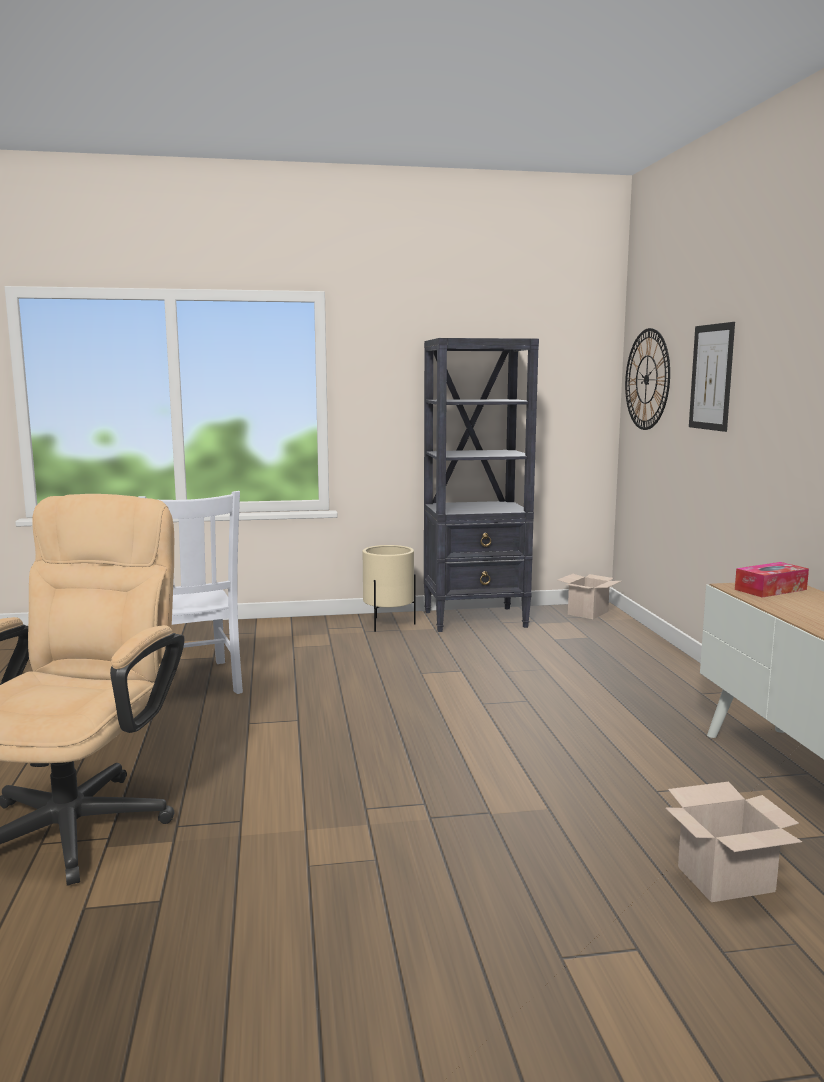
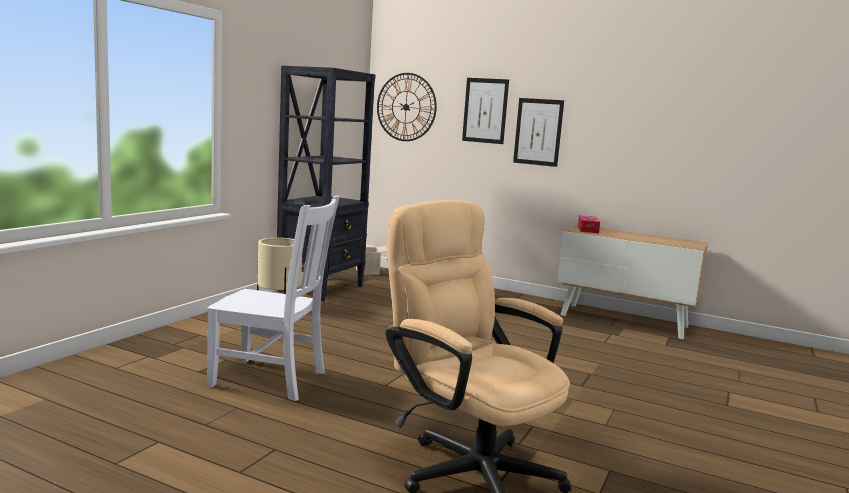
camera: 55 degrees left, 0 degrees up
(724, 880) = (690, 362): cardboard box -> none
(762, 409) = (538, 132): none -> picture

